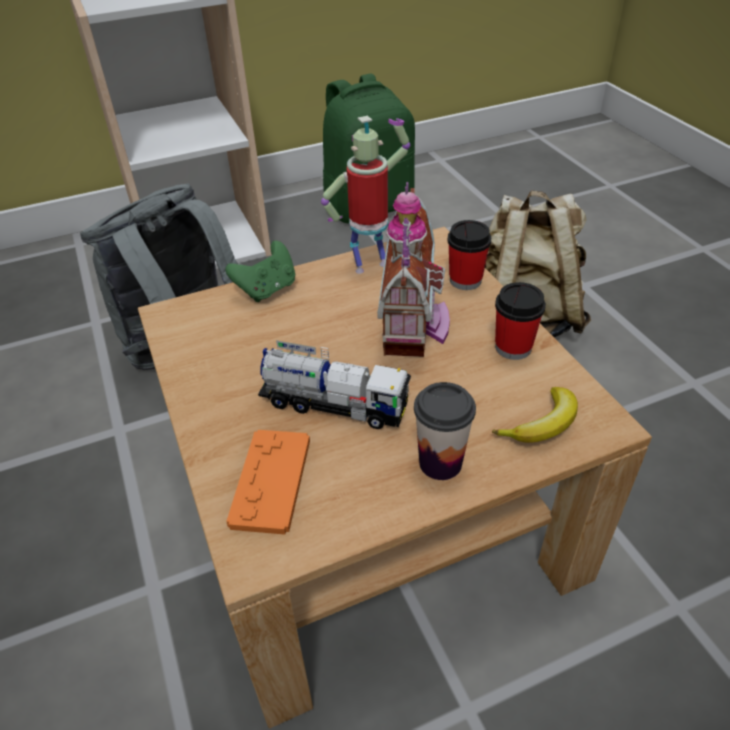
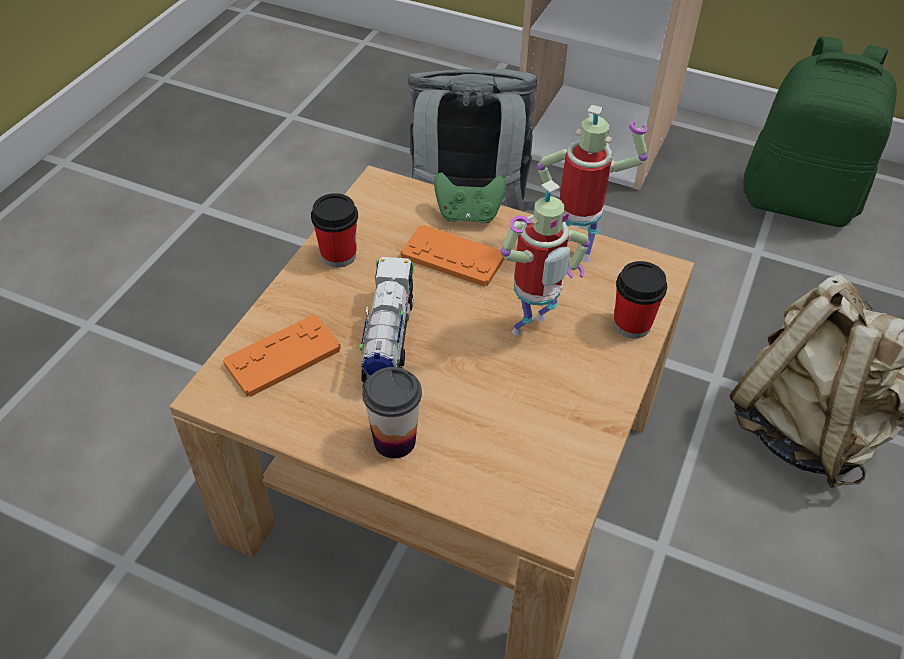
camera: 45 degrees right, 5 degrees up
(297, 321) = (452, 257): none -> orange game controller
(334, 405) = (388, 340): toy truck -> toy truck turned 150 degrees counterclockwise
(415, 325) = (532, 329): toy house -> toy robot
(513, 347) = (579, 409): cup -> cup (338, 255)
(542, 424) = (504, 483): banana -> none

